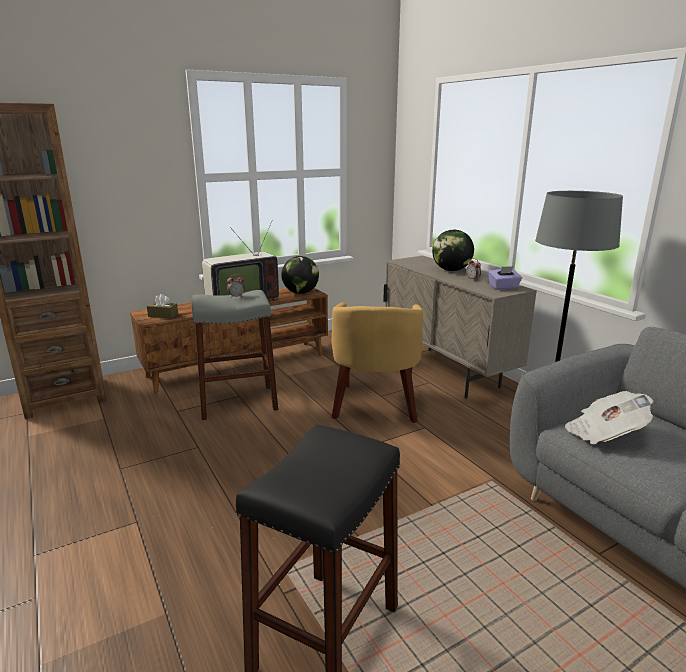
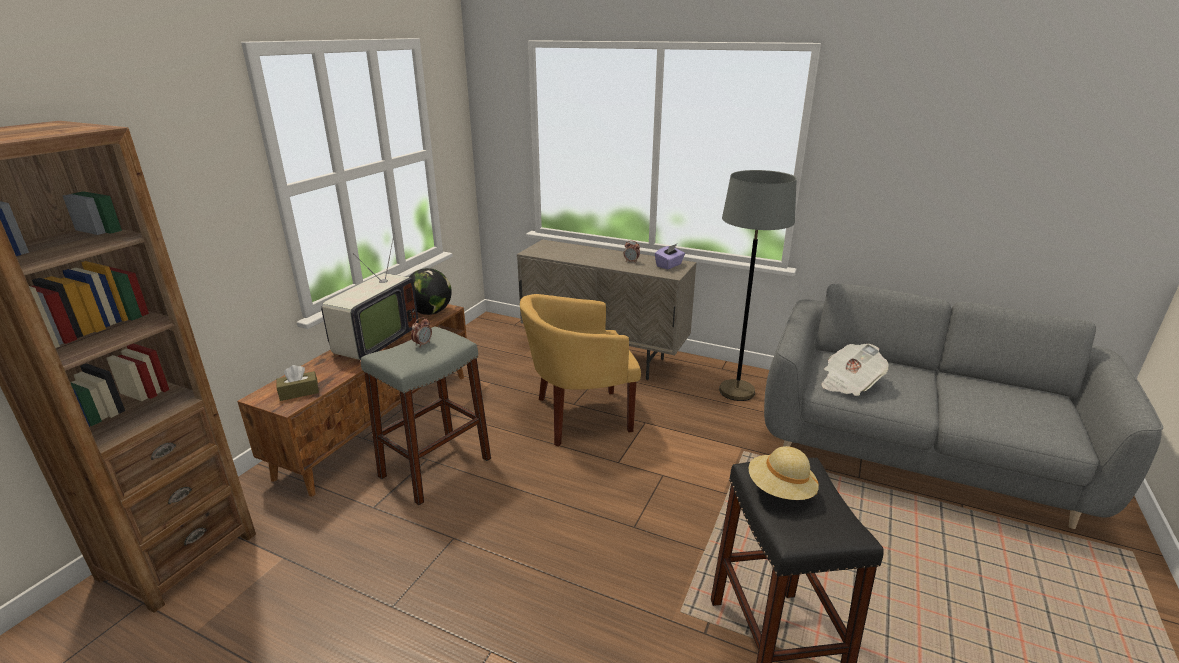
camera: 35 degrees left, 5 degrees up
(319, 454) = (780, 490): none -> beige hat
(375, 405) = (579, 416): yellow armchair -> yellow armchair turned 105 degrees clockwise
(451, 270) = (597, 254): globe -> none

